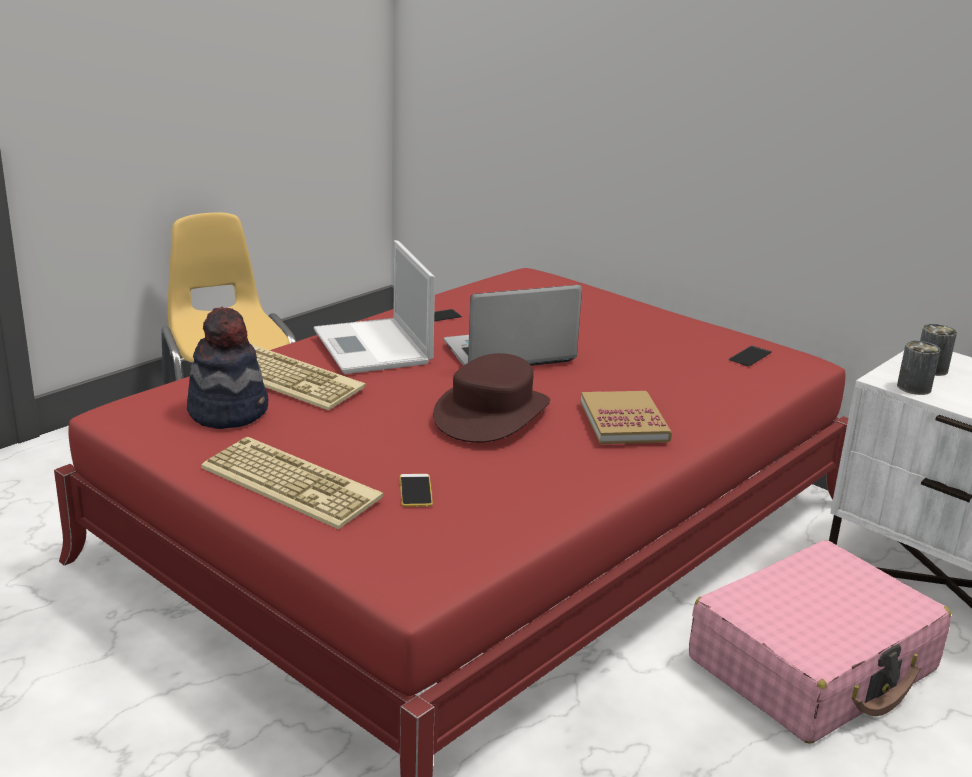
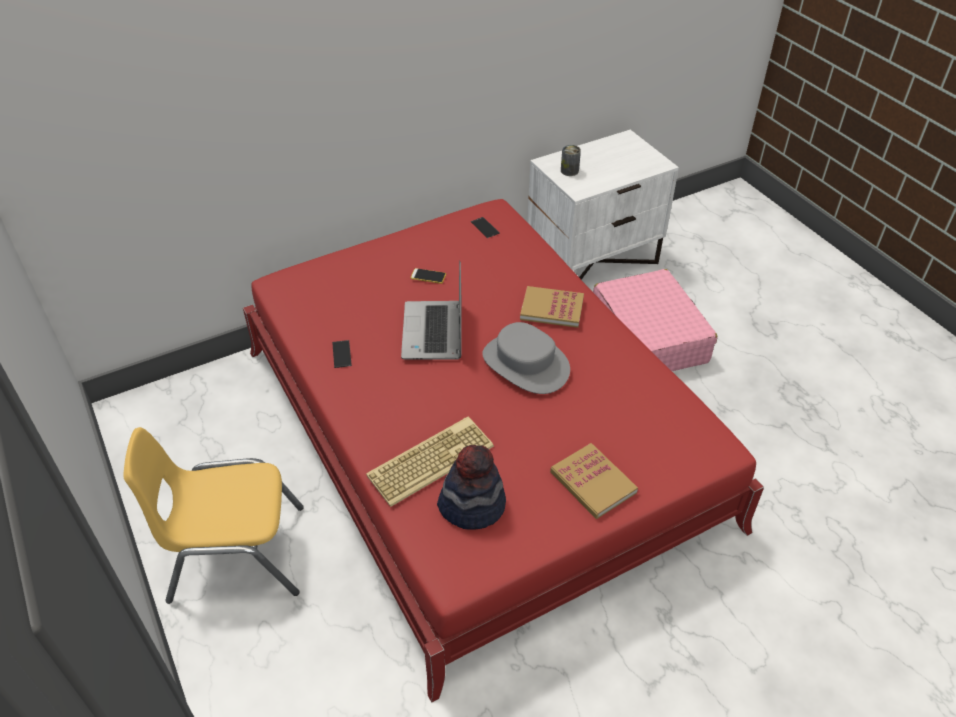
camera: 70 degrees left, 20 degrees up
(294, 483) = (593, 482): keyboard -> book
(373, 348) = (394, 401): laptop -> none
(415, 491) = (615, 424): phone -> phone (428, 276)
(491, 413) = (525, 364): brown hat -> grey hat
(914, 387) = (591, 186): can -> none

